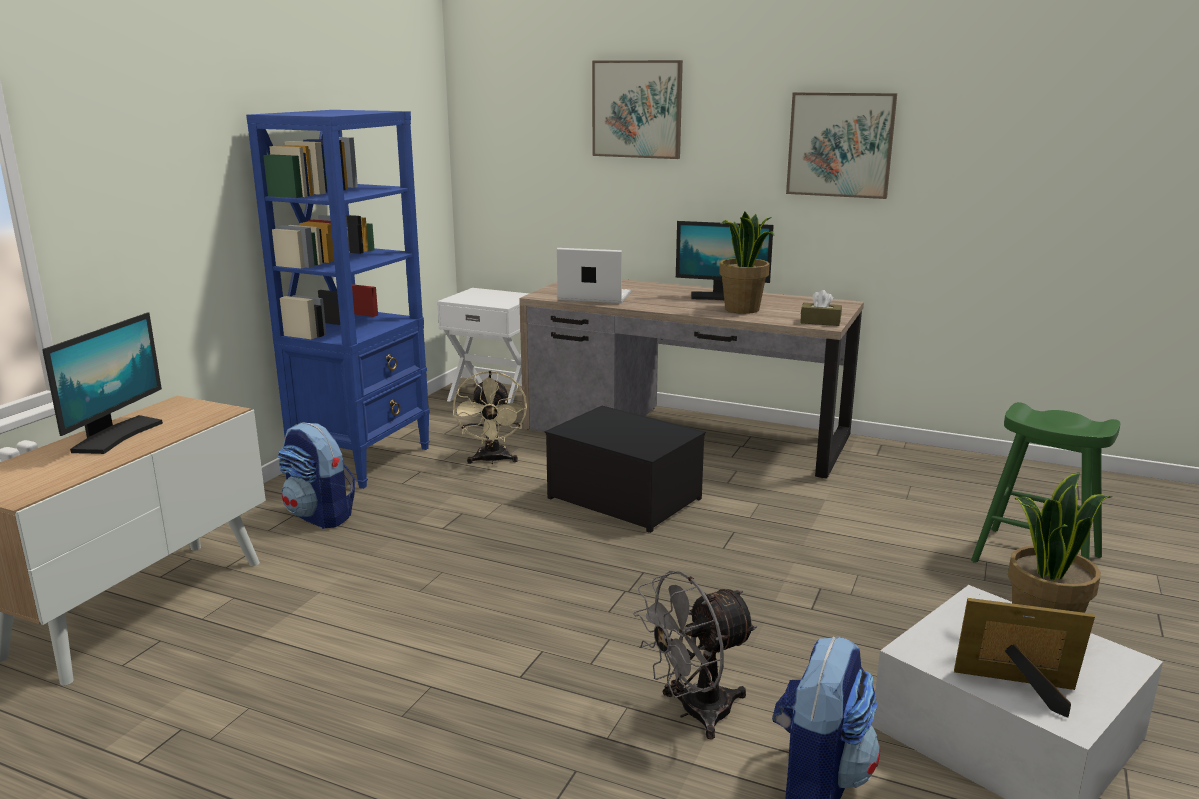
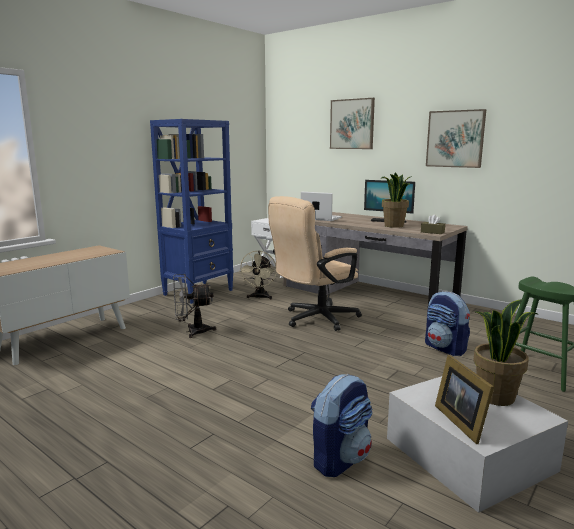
camera: 15 degrees right, 5 degrees down
(116, 436) = (59, 256): monitor -> none
(320, 516) = (164, 312): backpack -> backpack (445, 348)
(622, 498) = (314, 319): storage box -> beige office chair
(694, 713) = (291, 417): grey fan -> grey fan (192, 331)
(1019, 689) = (461, 421): picture frame -> picture frame turned 135 degrees counterclockwise

